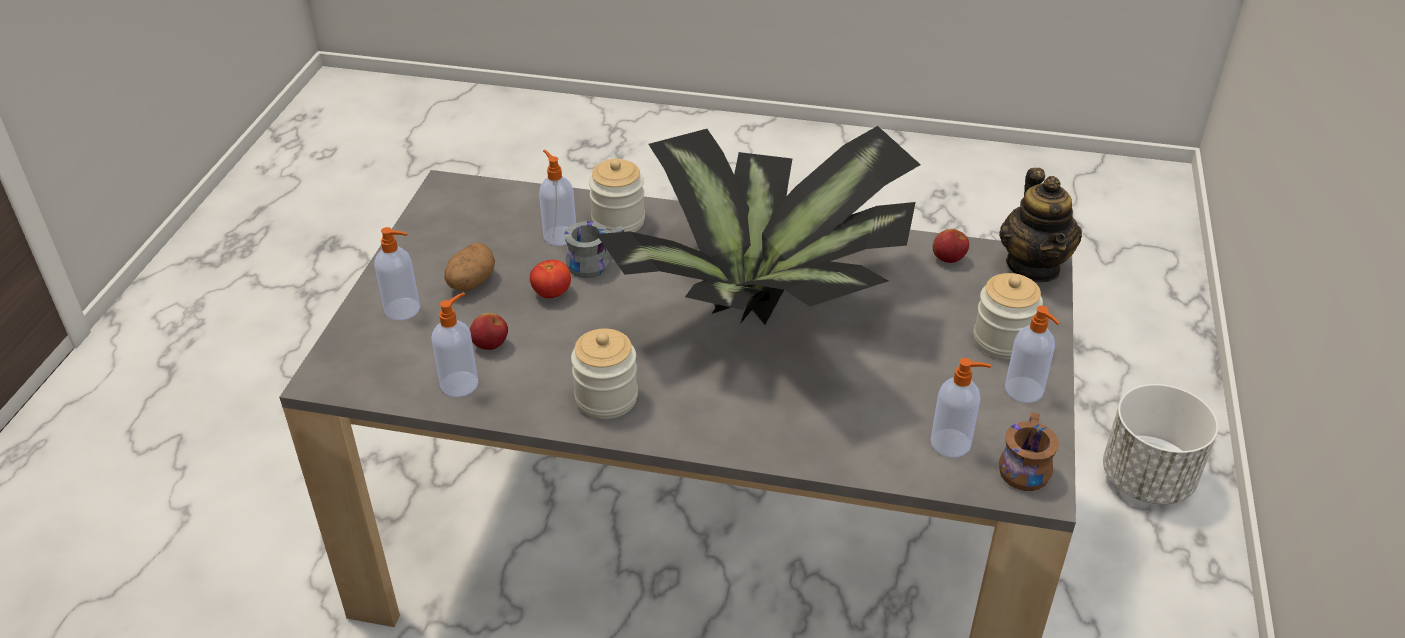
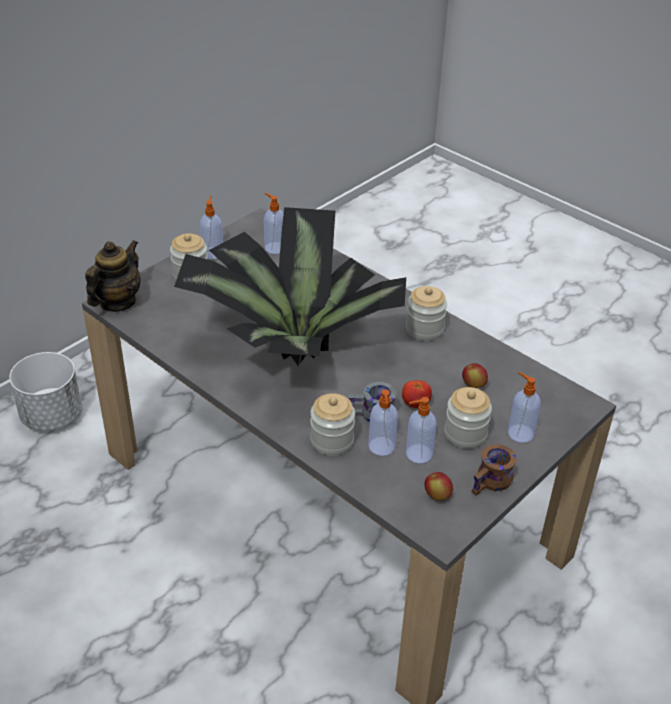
camera: 150 degrees left, 0 degrees up
(460, 383) = (502, 369): soap dispenser -> soap dispenser (418, 454)
(470, 283) = (465, 434): potato -> jar
(948, 259) = (156, 325): apple -> apple (437, 496)
(1021, 465) = (256, 230): brown mug -> brown mug (493, 483)

